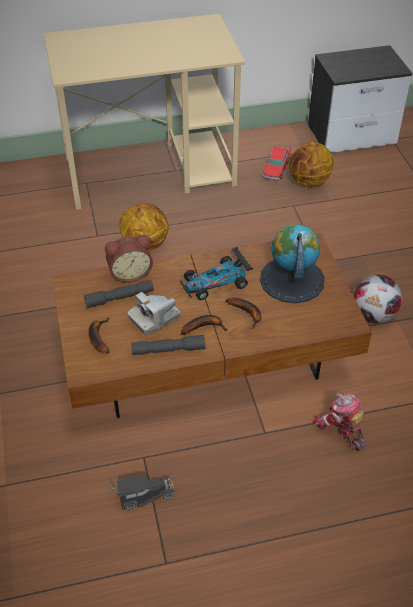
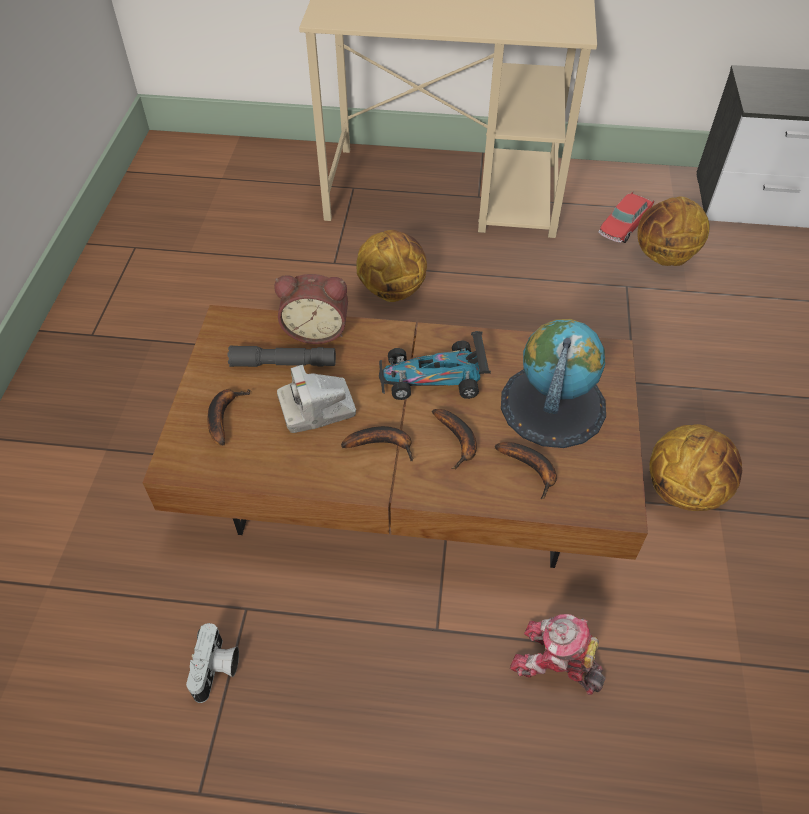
camera: 20 degrees right, 5 degrees up
(143, 496) = (217, 670): toy truck -> camera
(168, 350) = (312, 466): grey flashlight -> none
(295, 317) = (532, 469): none -> banana
(340, 429) = (556, 664): toy robot -> toy robot turned 45 degrees counterclockwise
(374, 315) = (684, 490): football -> basketball

